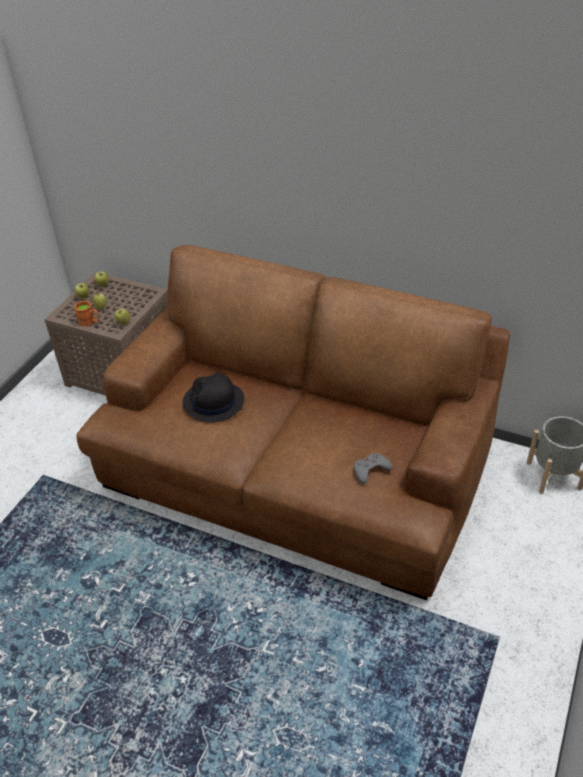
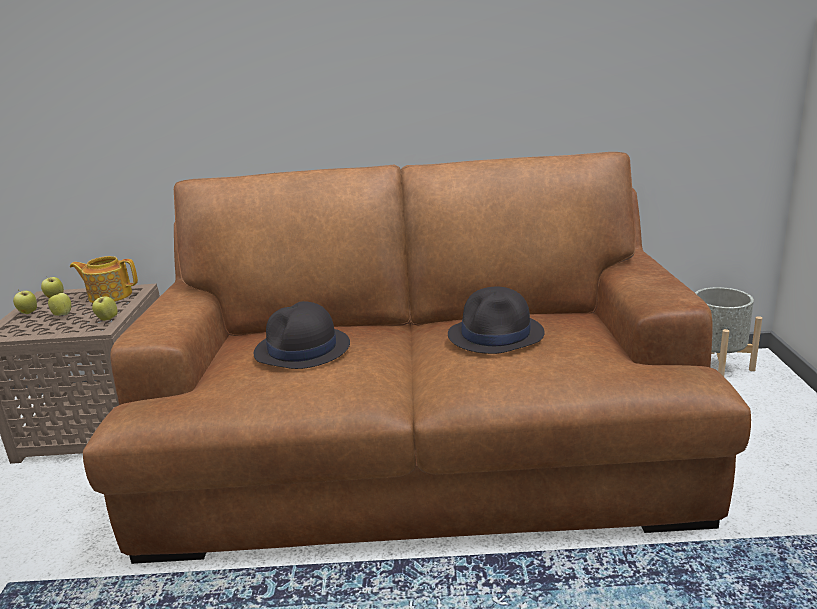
camera: 25 degrees left, 20 degrees down
(90, 322) = (51, 330): orange mug -> none
(134, 294) = (109, 295): none -> teapot
(331, 434) = (496, 335): none -> black hat
(370, 470) = (584, 350): grey game controller -> none

